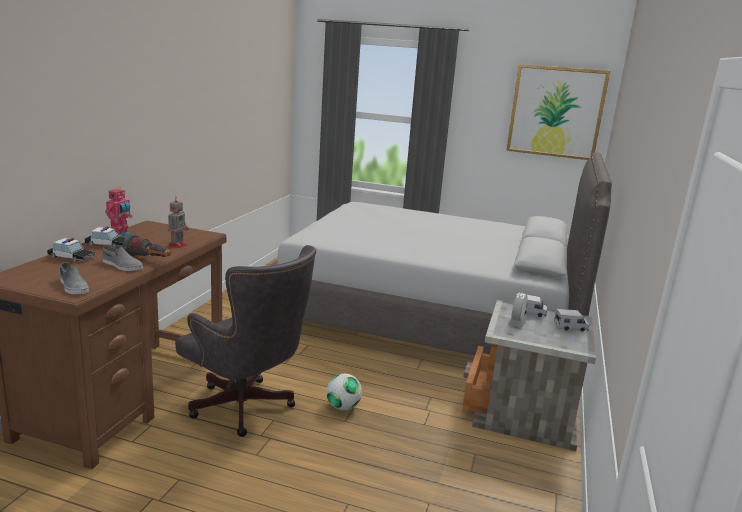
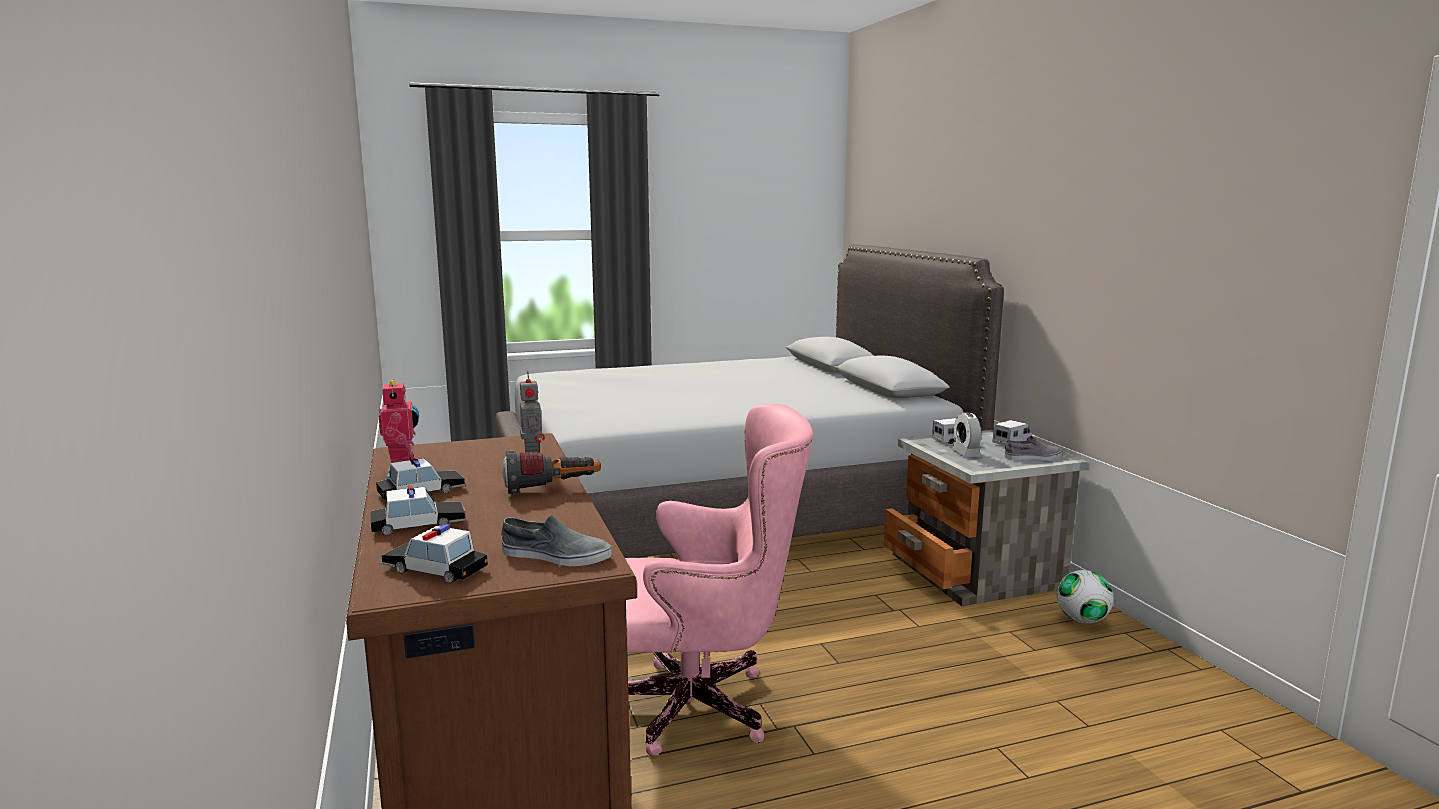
camera: 35 degrees left, 5 degrees down
(30, 276) = (434, 569): none -> toy car
(122, 265) = (538, 508): grey shoe -> grey shoe (1033, 457)
(246, 408) = (702, 707): grey office chair -> pink office chair
(343, 407) = (810, 648): football -> football (1082, 620)
(556, 112) = (779, 201): picture -> none

